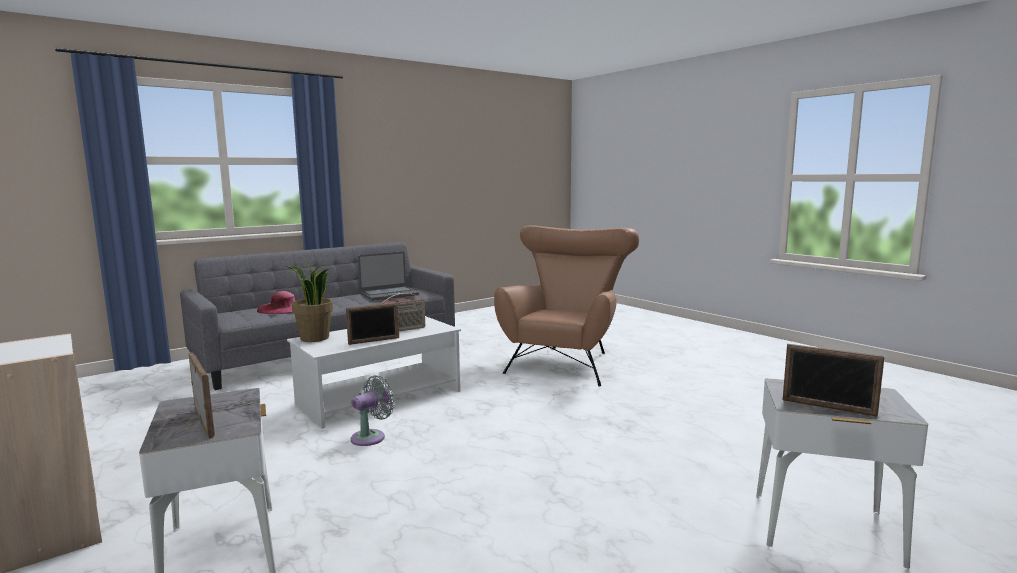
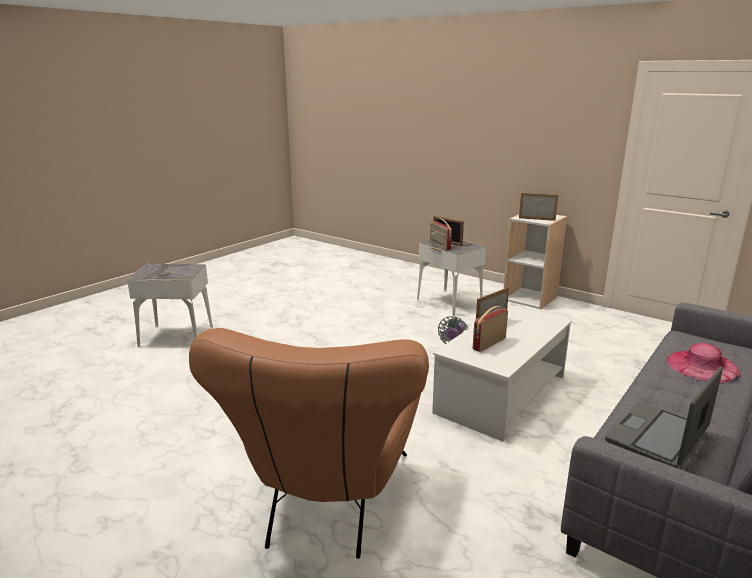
camera: 165 degrees right, 10 degrees up
(242, 413) = (439, 246): none -> radio
(314, 338) = (548, 322): potted plant -> none
(828, 407) = (180, 266): picture frame -> picture frame (537, 219)

